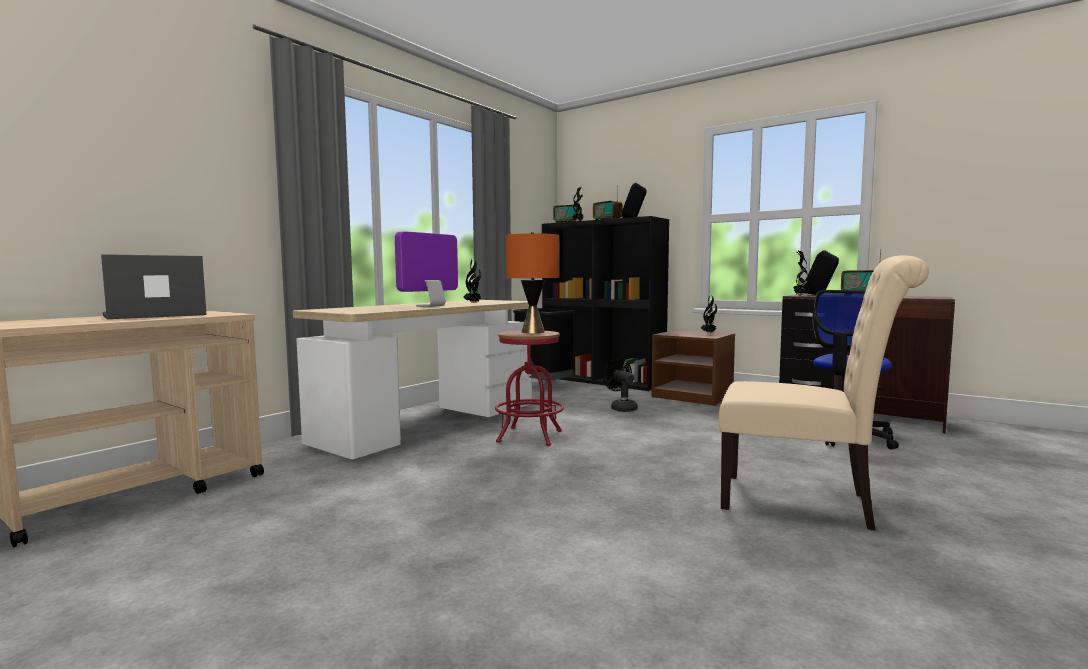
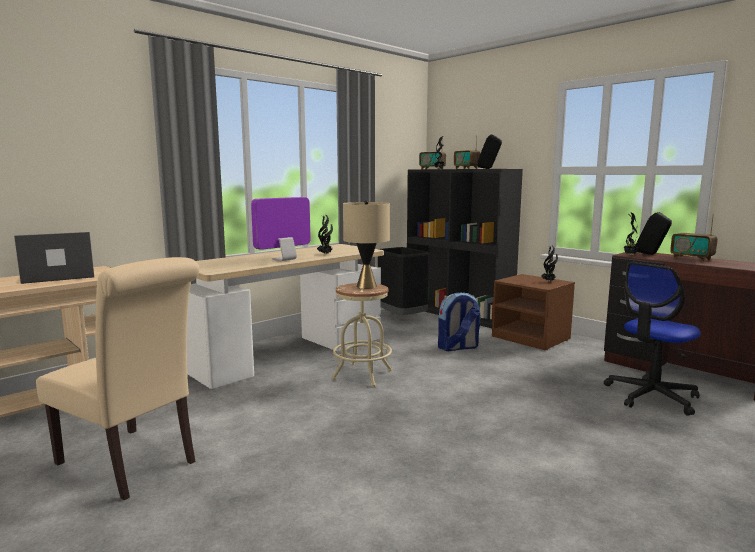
camera: 10 degrees right, 5 degrees up
(529, 436) = (362, 375): red stool -> beige stool
(532, 332) = (366, 286): orange table lamp -> beige table lamp
(621, 408) = (457, 347): black fan -> backpack
(805, 502) = (565, 468): beige chair -> beige chair (132, 464)

